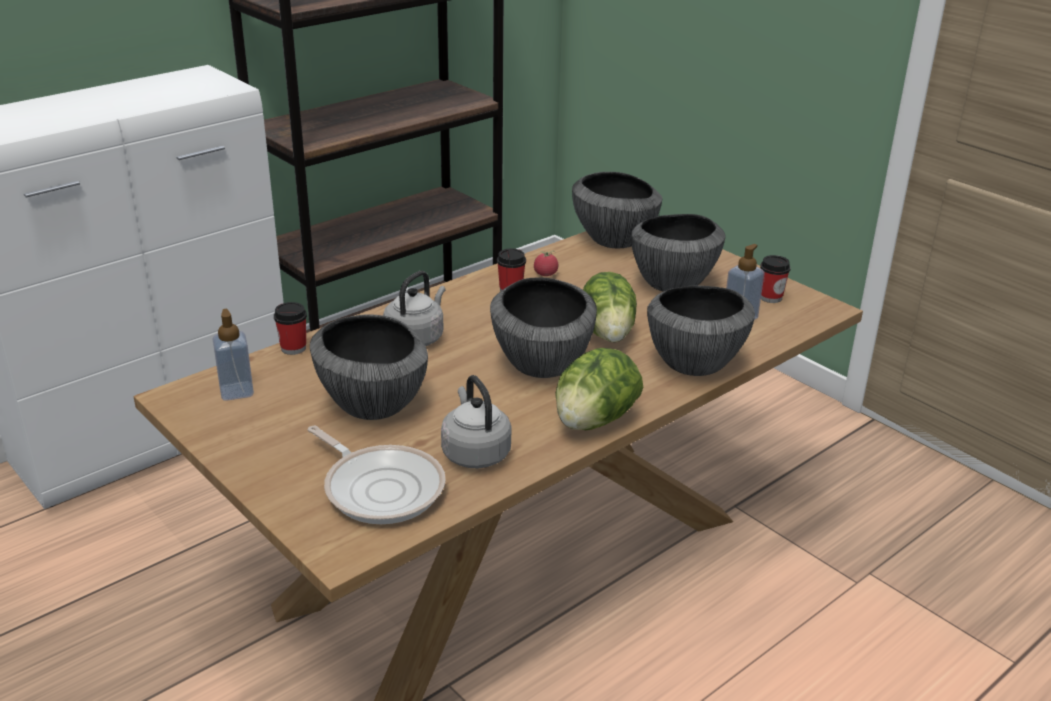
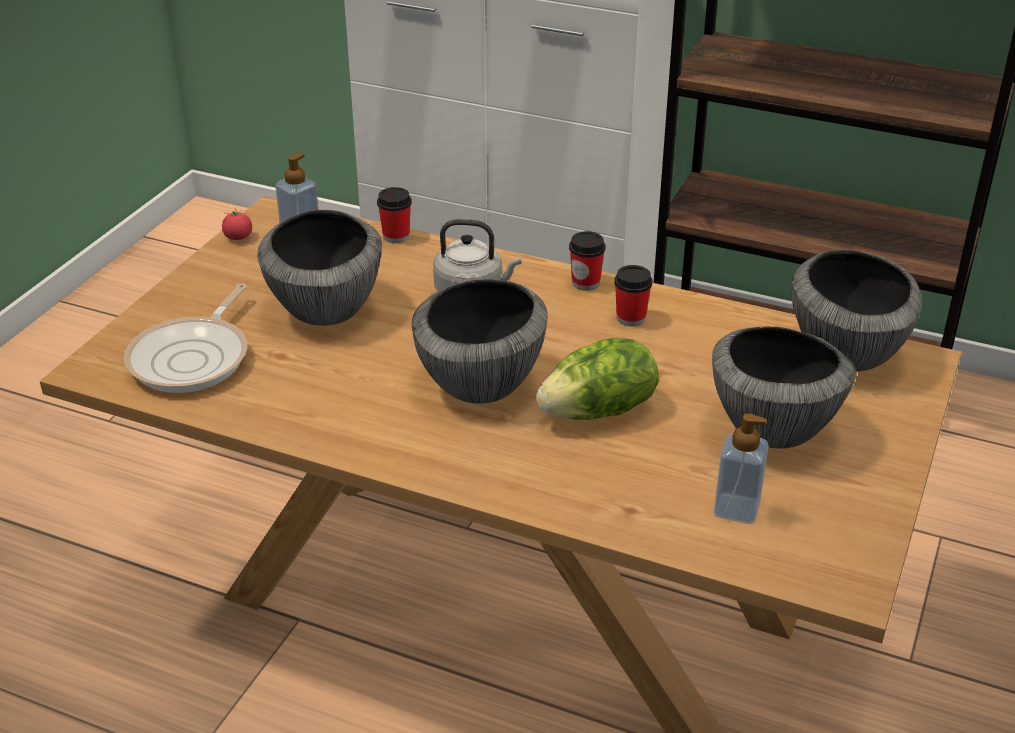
camera: 65 degrees right, 5 degrees up
(474, 452) = (282, 392): grey kettle -> none
(545, 274) = (696, 329): tomato -> tomato (238, 237)
(594, 421) = (390, 451): lettuce -> none
(694, 364) = (576, 496): bowl -> none
(770, 297) = (826, 525): cup -> cup (585, 283)

